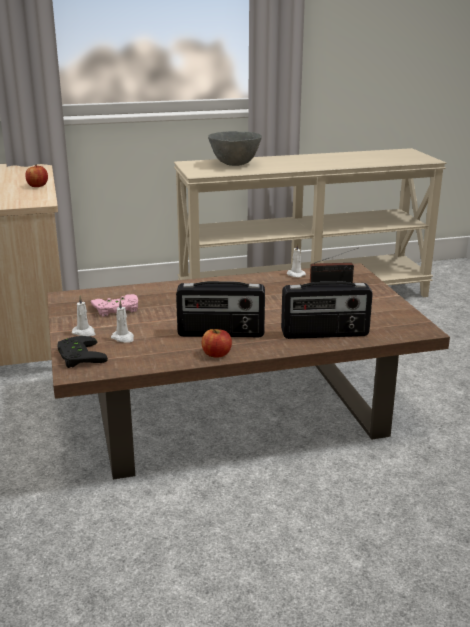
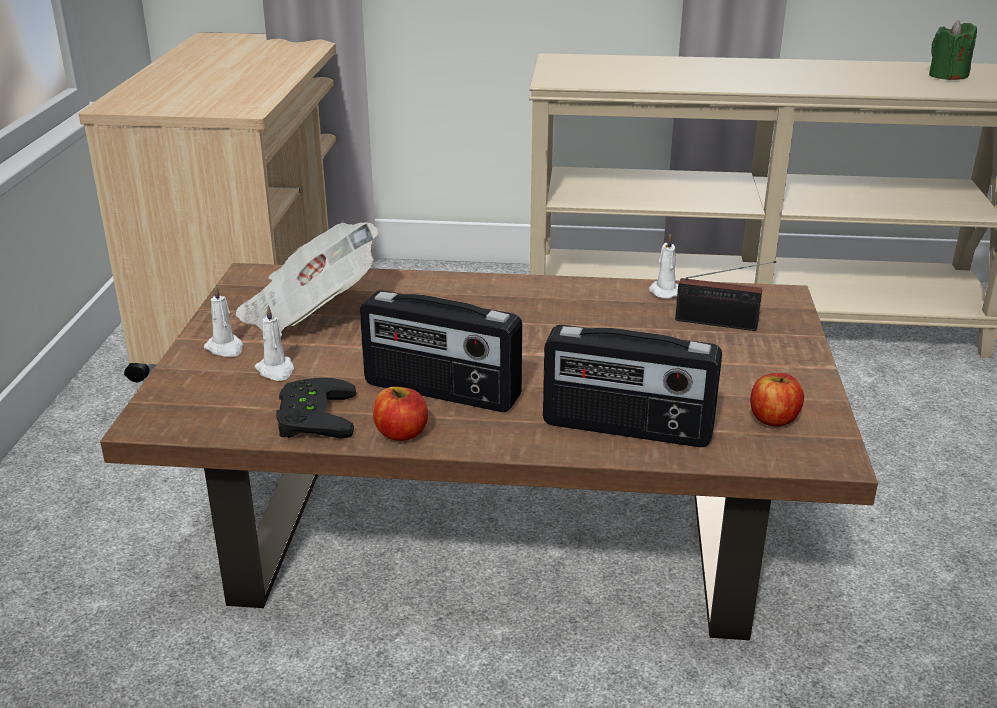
camera: 20 degrees right, 5 degrees up
(37, 186) = (272, 79): apple -> apple (773, 419)
(77, 356) = (179, 392): black game controller -> black game controller (310, 416)
(116, 309) = (309, 312): pink game controller -> newspaper
(234, 164) = (636, 68): grey bowl -> none
(388, 155) = (948, 76): none -> green candle

